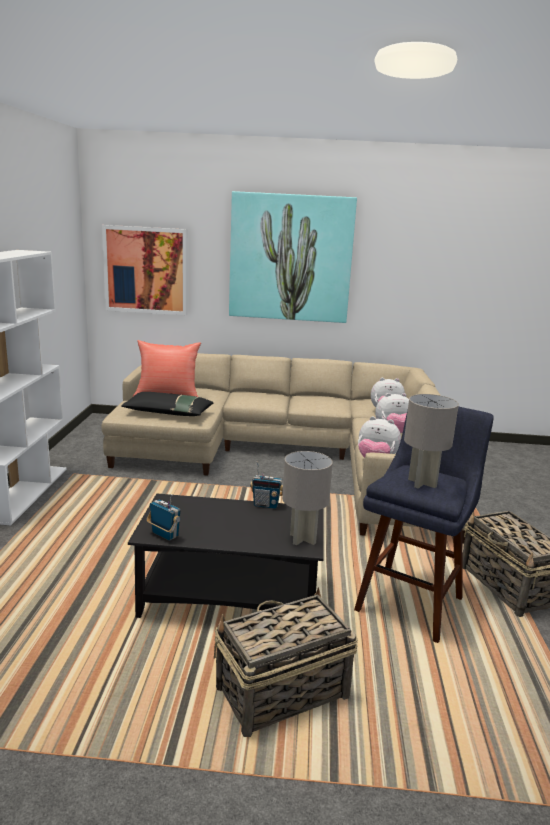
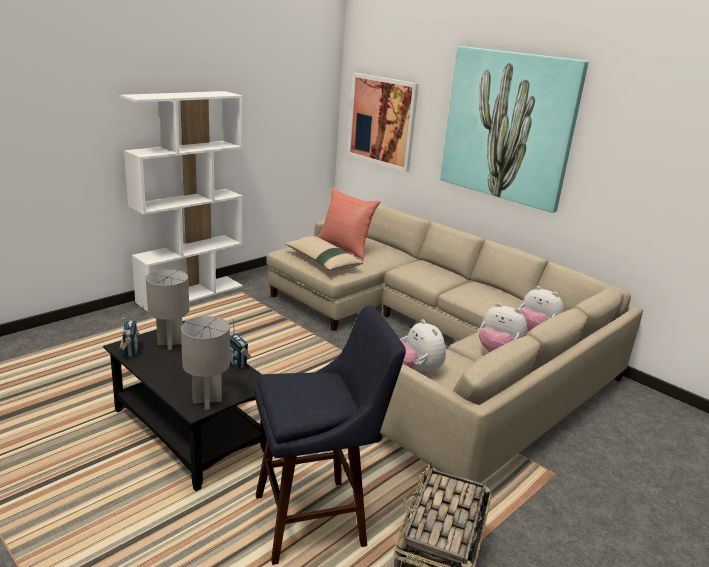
camera: 40 degrees right, 5 degrees up
(168, 412) = (322, 261): black pillow -> beige pillow
(281, 692) = (108, 515): basket -> none
(421, 483) = (299, 393): grey table lamp -> grey table lamp (170, 343)

